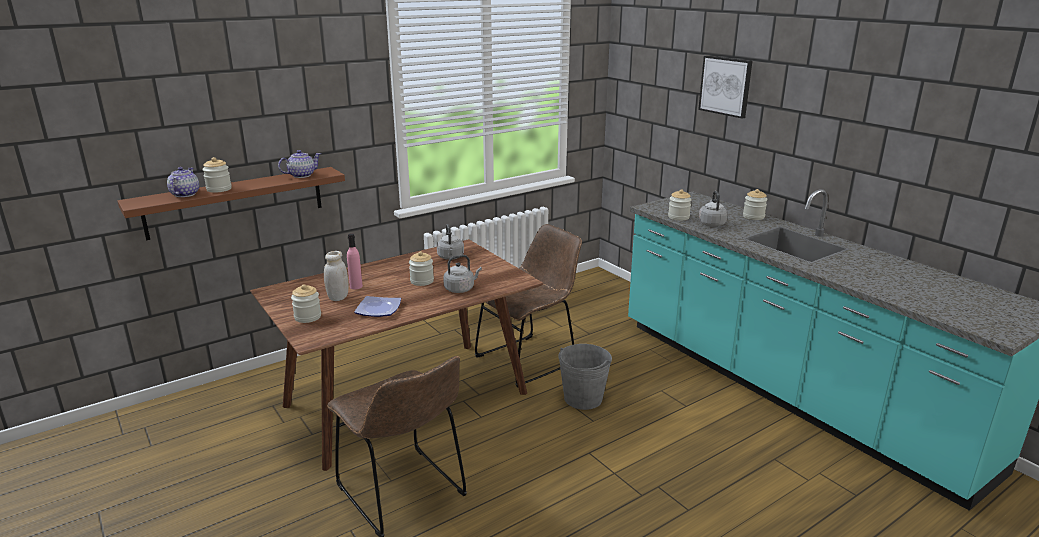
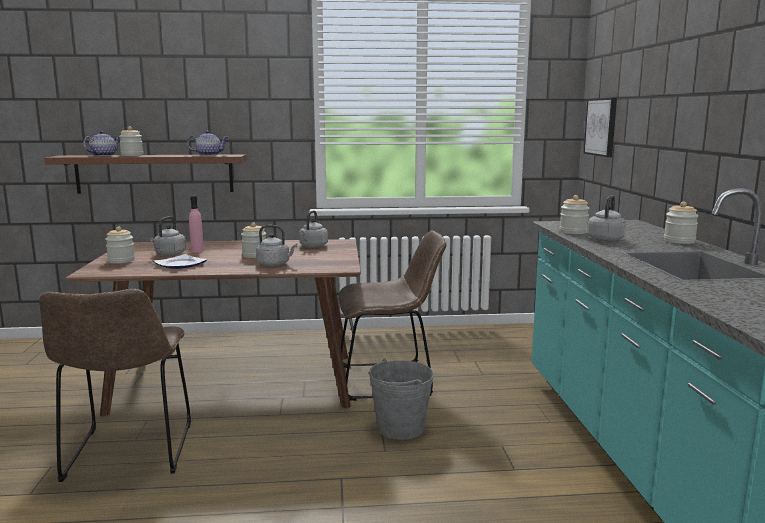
camera: 30 degrees right, 10 degrees down
(338, 297) = (169, 254): white jar -> grey kettle
(725, 86) = (674, 78): picture -> picture (601, 127)

